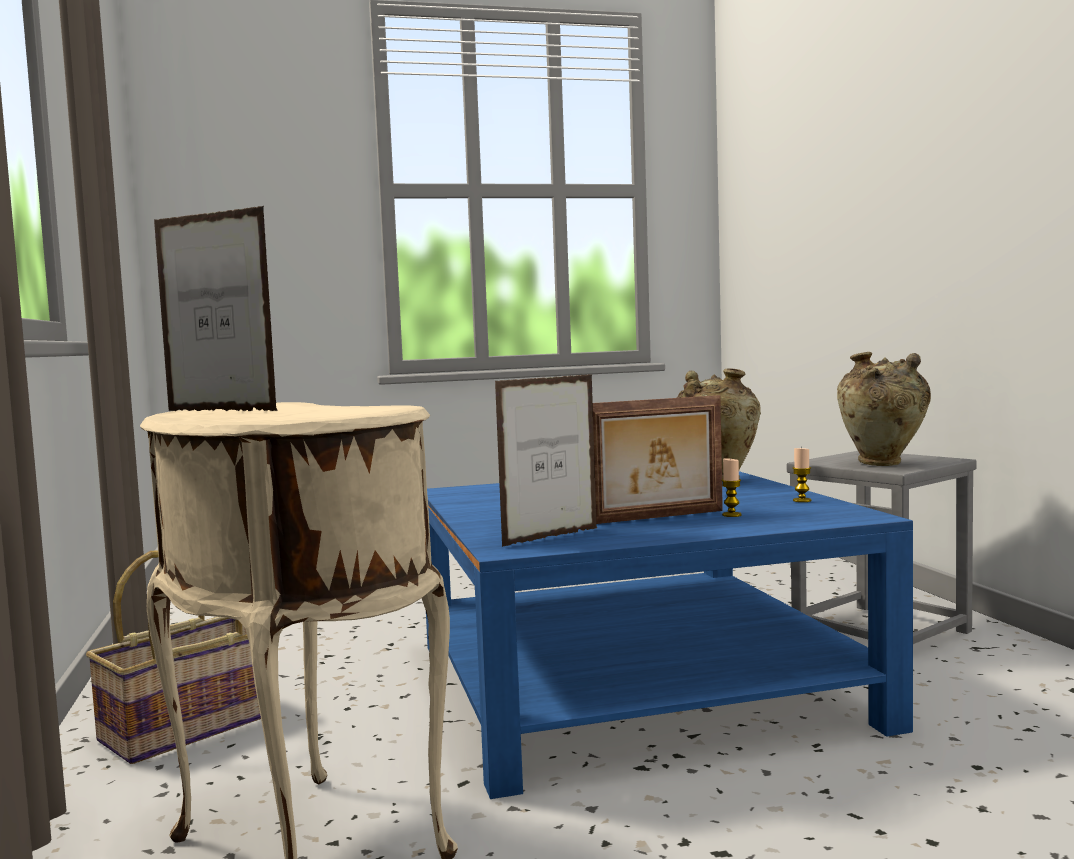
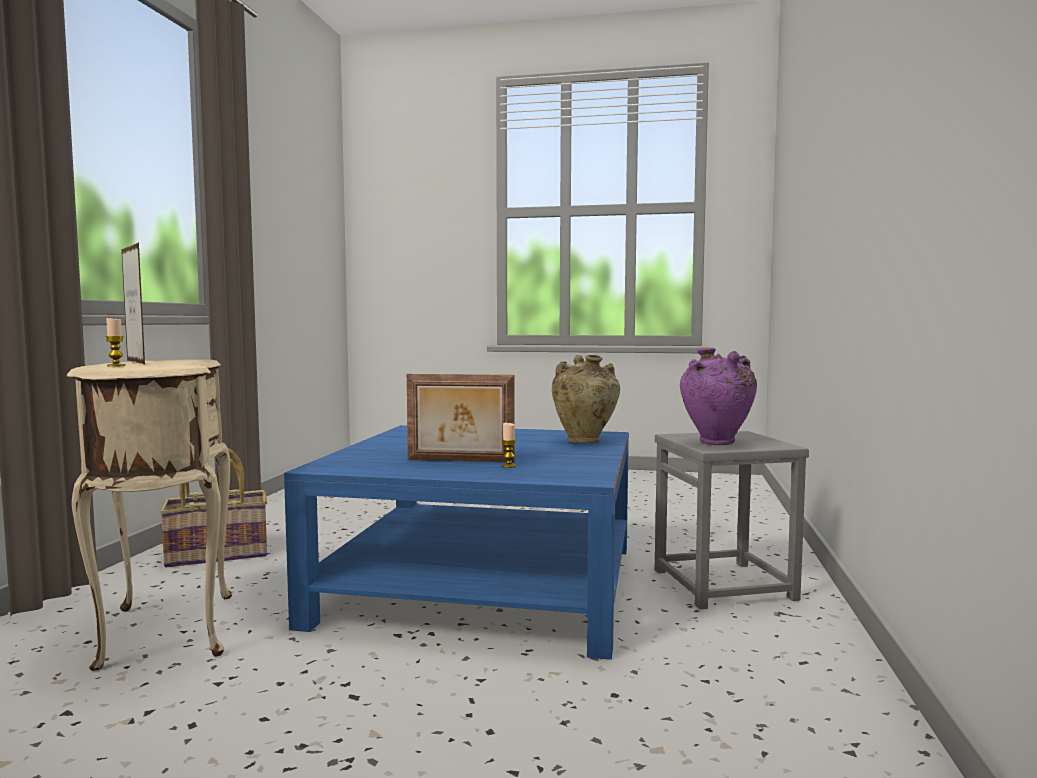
camera: 25 degrees right, 0 degrees up
(551, 537) = (363, 464): picture frame -> none
(802, 500) = (589, 463): candle -> candle (116, 366)
(883, 464) = (716, 443): beige vase -> purple vase

